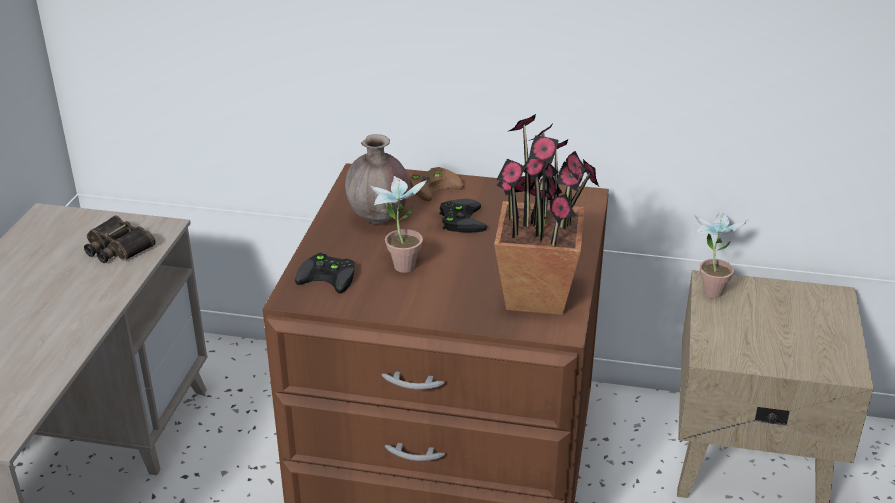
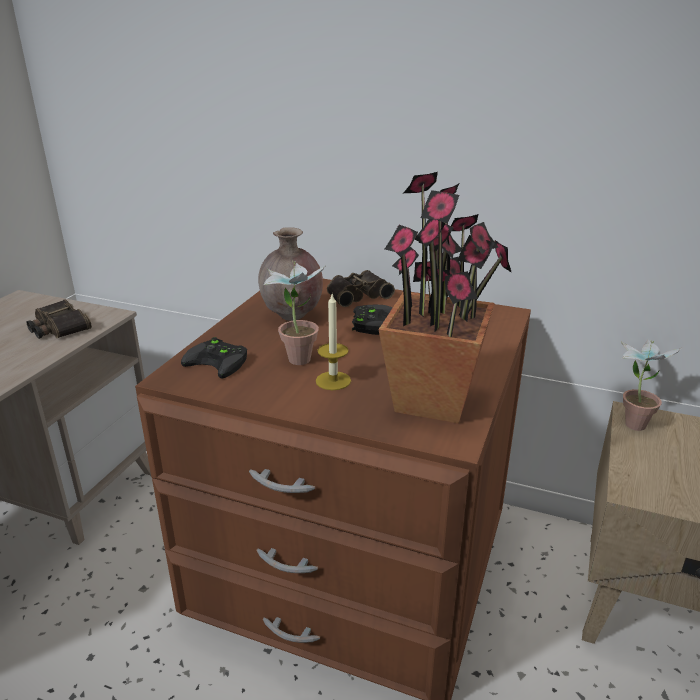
camera: 10 degrees right, 5 degrees down
(434, 186) = (357, 294): brown game controller -> binoculars
(443, 285) = (333, 381): none -> candle

